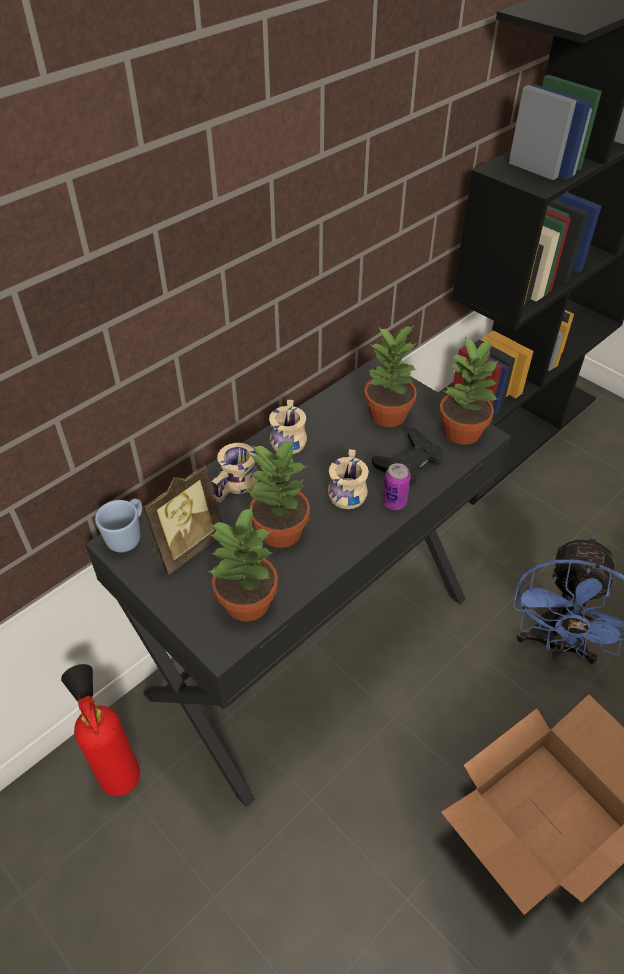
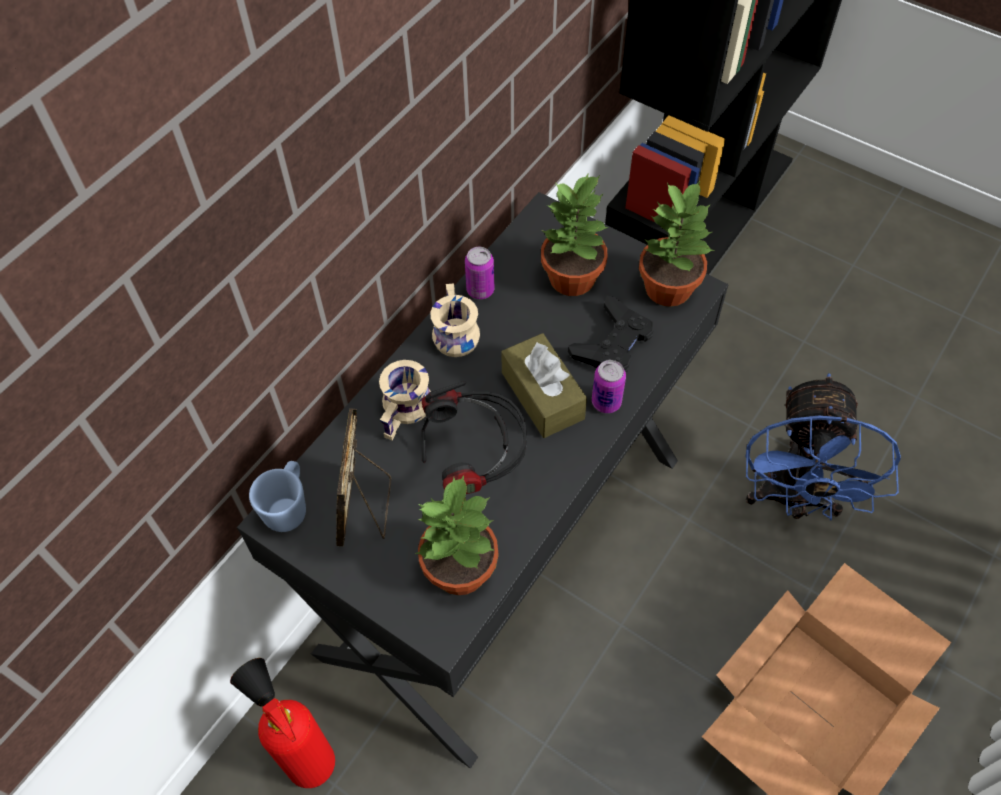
camera: 10 degrees left, 10 degrees up
(186, 546) = (365, 508): picture frame -> picture frame turned 150 degrees clockwise
(279, 532) = (475, 467): potted plant -> headphones
(315, 413) = (480, 290): none -> can
(345, 490) = (542, 395): beige mug -> brown tissue box

